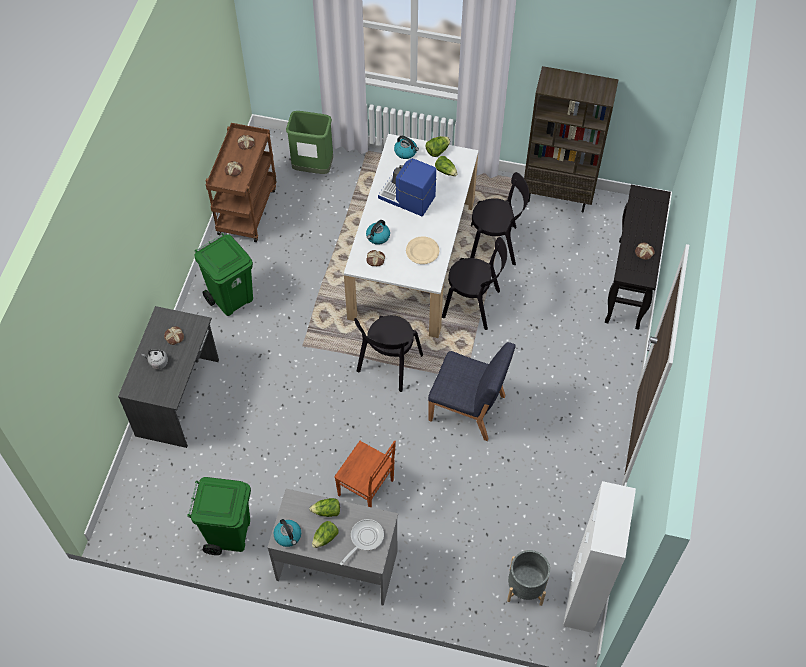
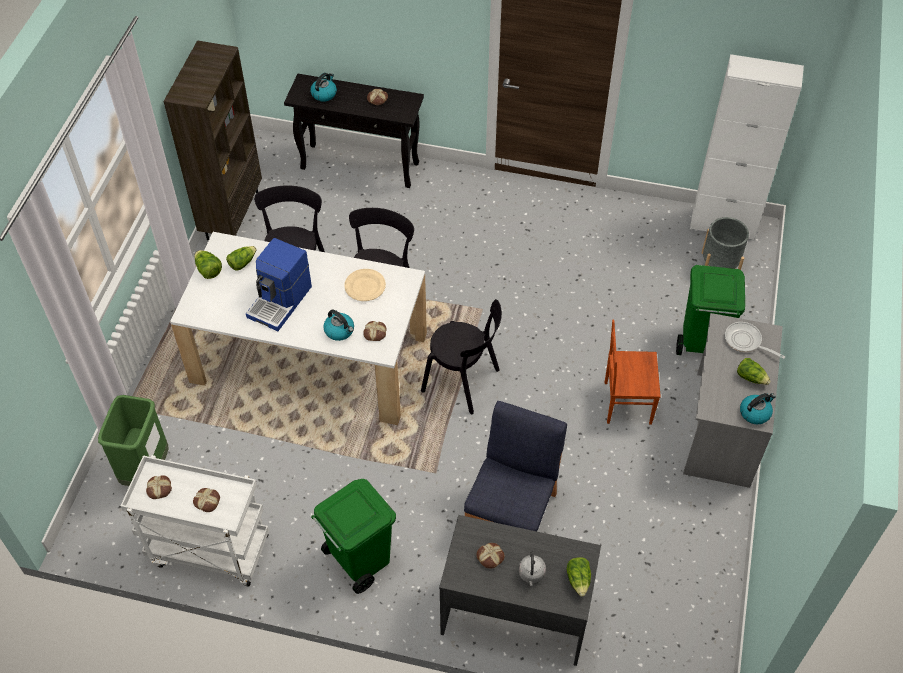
camera: 90 degrees left, 5 degrees down
(229, 533) = (699, 540): green trash can -> green trash can (701, 343)
(246, 209) = (208, 551): brown cart -> white cart
(327, 511) = (719, 377): lettuce -> lettuce (579, 580)
(366, 489) = (626, 402): brown chair -> brown chair turned 120 degrees counterclockwise
(406, 152) = (205, 302): kettle -> kettle (324, 94)
(468, 408) = (519, 308): blue chair -> blue chair (512, 513)

